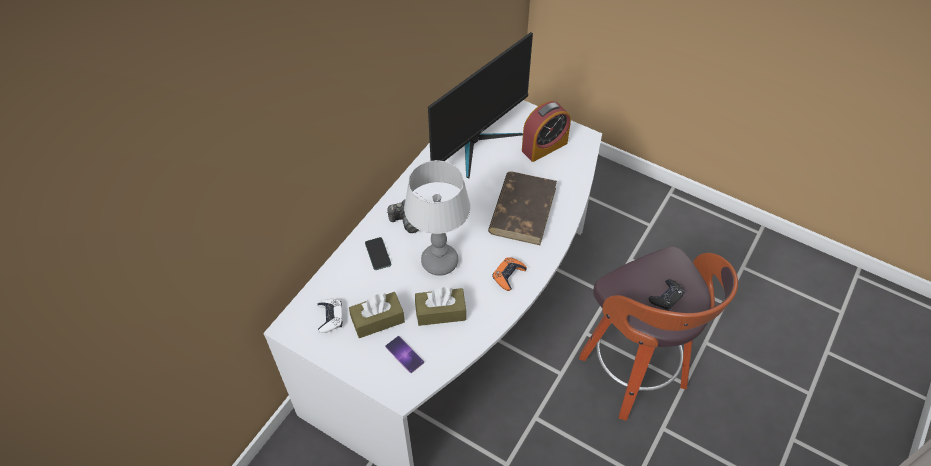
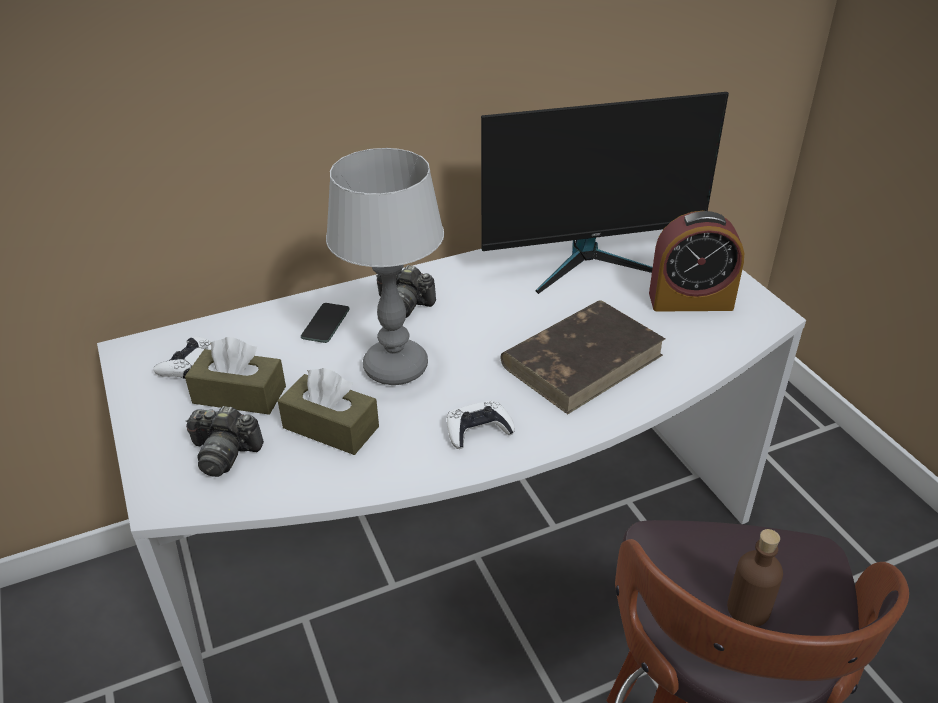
camera: 35 degrees right, 15 degrees down
(404, 354) = (224, 453): phone -> camera
(508, 275) = (478, 430): orange game controller -> white game controller
(666, 297) = (748, 609): black game controller -> brown bottle

